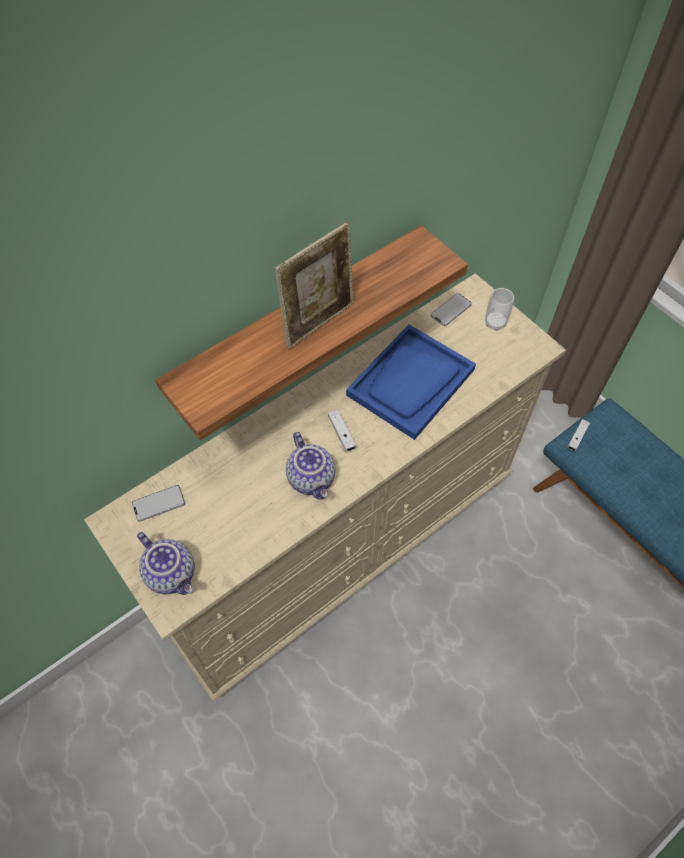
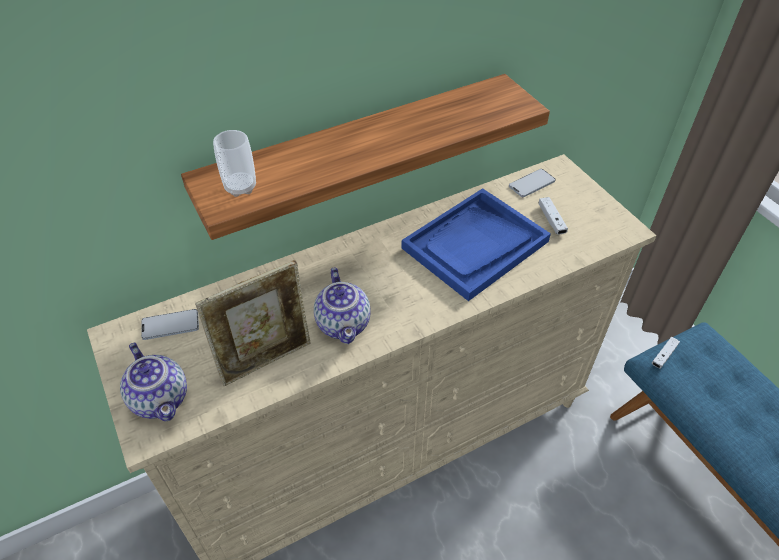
camera: 10 degrees right, 10 degrees down
(318, 322) = (372, 143): picture frame -> picture frame (266, 360)
(341, 433) = (387, 284): white game controller -> white game controller (551, 220)
(495, 323) = (579, 201): cup -> cup (240, 187)

